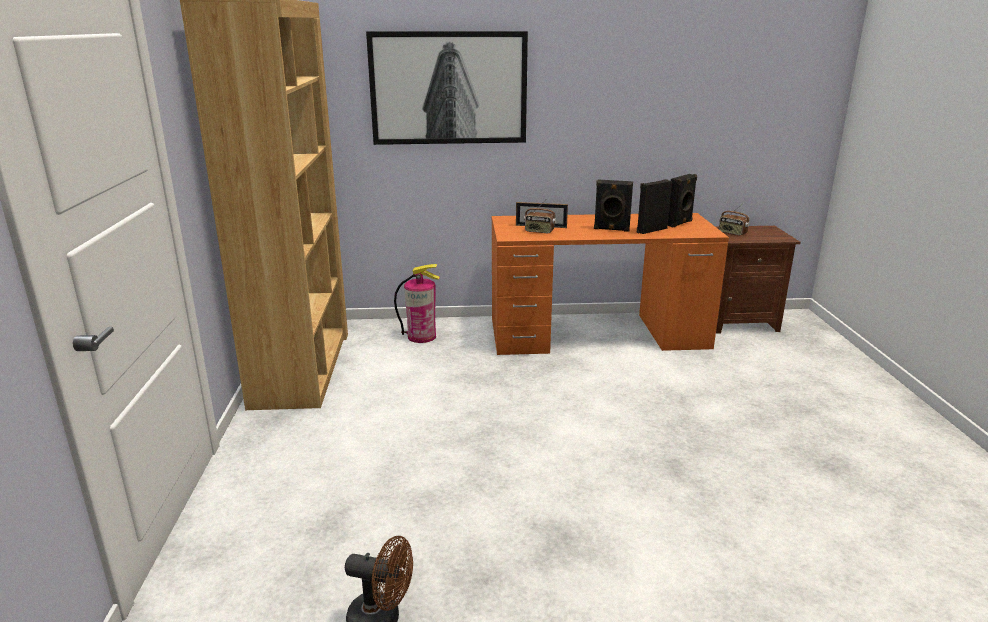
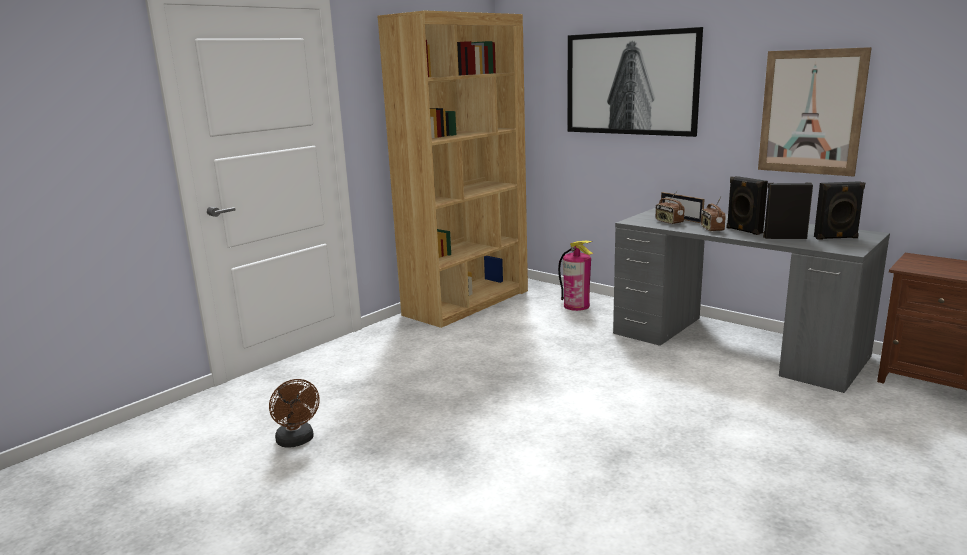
camera: 45 degrees right, 5 degrees down
(598, 333) = (735, 344): orange desk -> grey desk
(631, 115) = (811, 112): none -> picture
(732, 233) = (923, 263): radio -> radio (711, 229)

